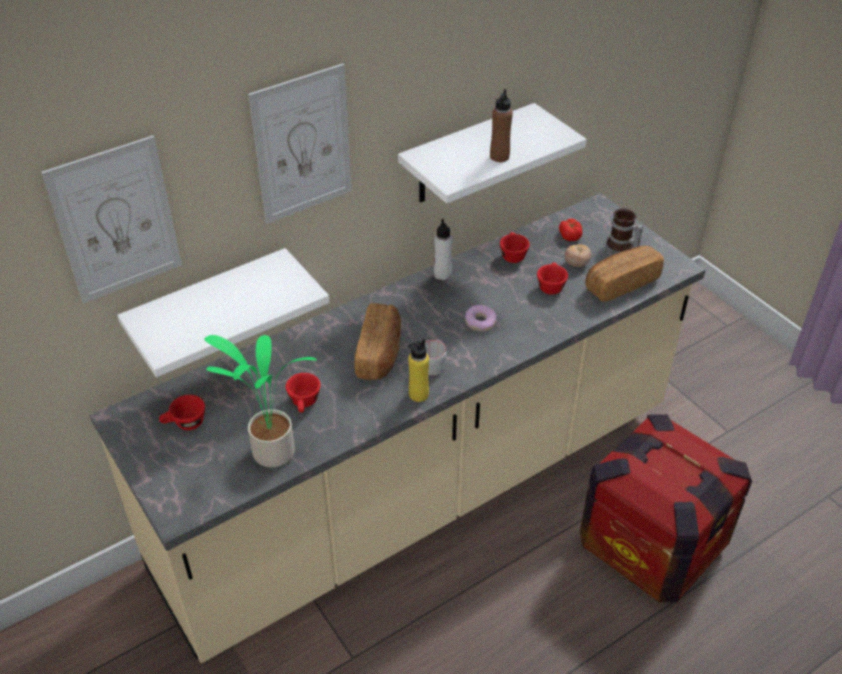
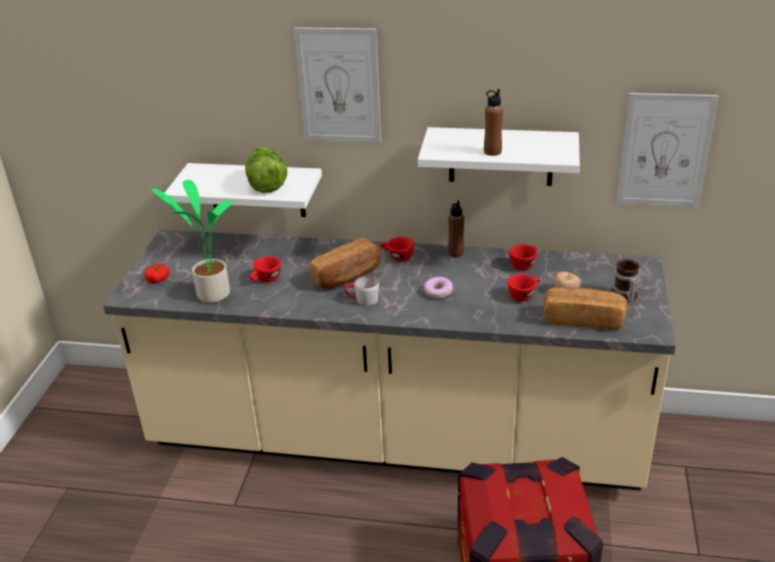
camera: 45 degrees right, 10 degrees down
(116, 221) = (191, 90): picture -> picture (664, 151)
(185, 424) = (193, 257): red cup -> red cup (397, 257)
(258, 296) = (266, 185): none -> lettuce
(418, 394) = (336, 310): yellow bottle -> none
(442, 274) = (456, 253): white bottle -> brown bottle
(570, 235) = (589, 272): tomato -> tomato (158, 279)

